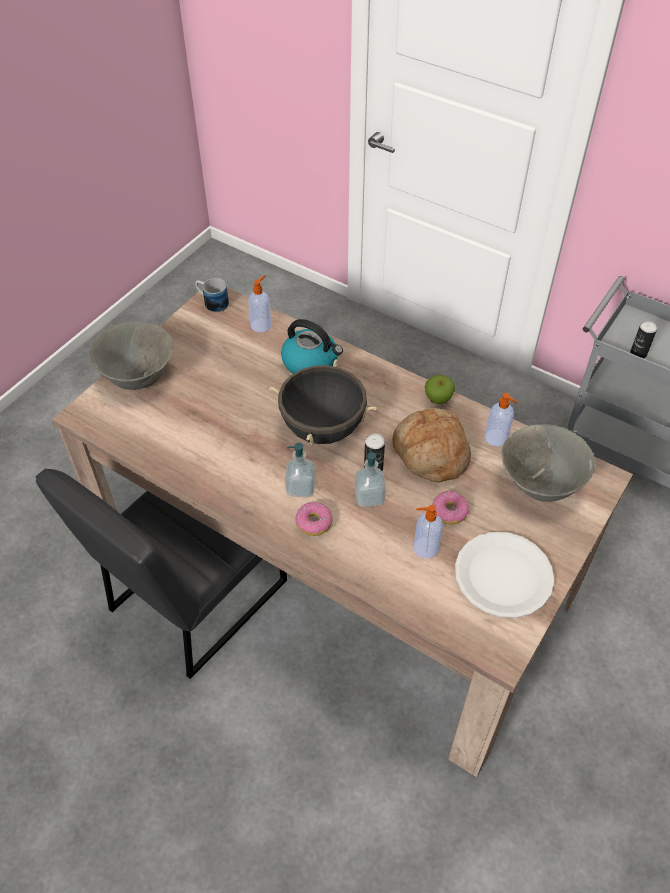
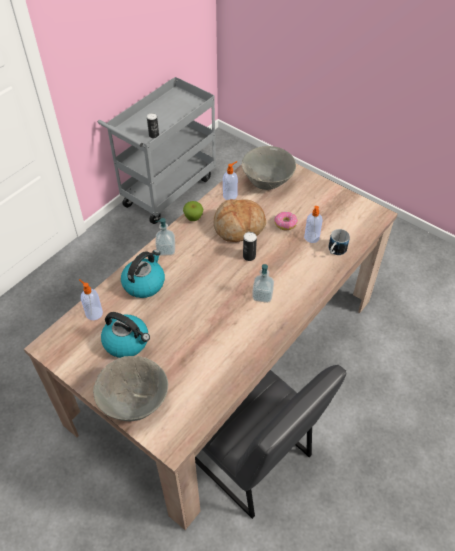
camera: 85 degrees left, 0 degrees up
(212, 302) = (55, 348): mug -> mug (335, 251)
(220, 359) = (127, 342): none -> kettle
(314, 523) = (292, 290): donut -> none
(323, 428) = (211, 280): black cooking pot -> none
(369, 497) = (272, 260): soap dispenser -> soap dispenser (166, 250)
(503, 575) = (330, 207): white plate -> none

